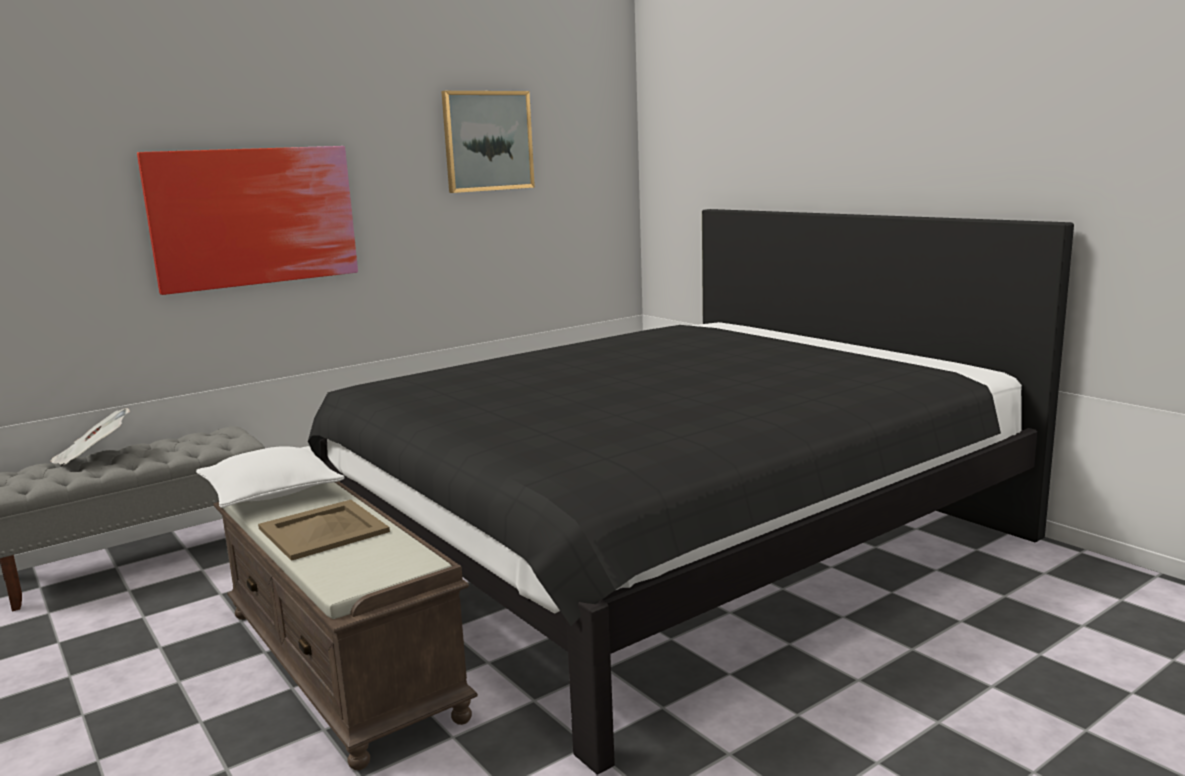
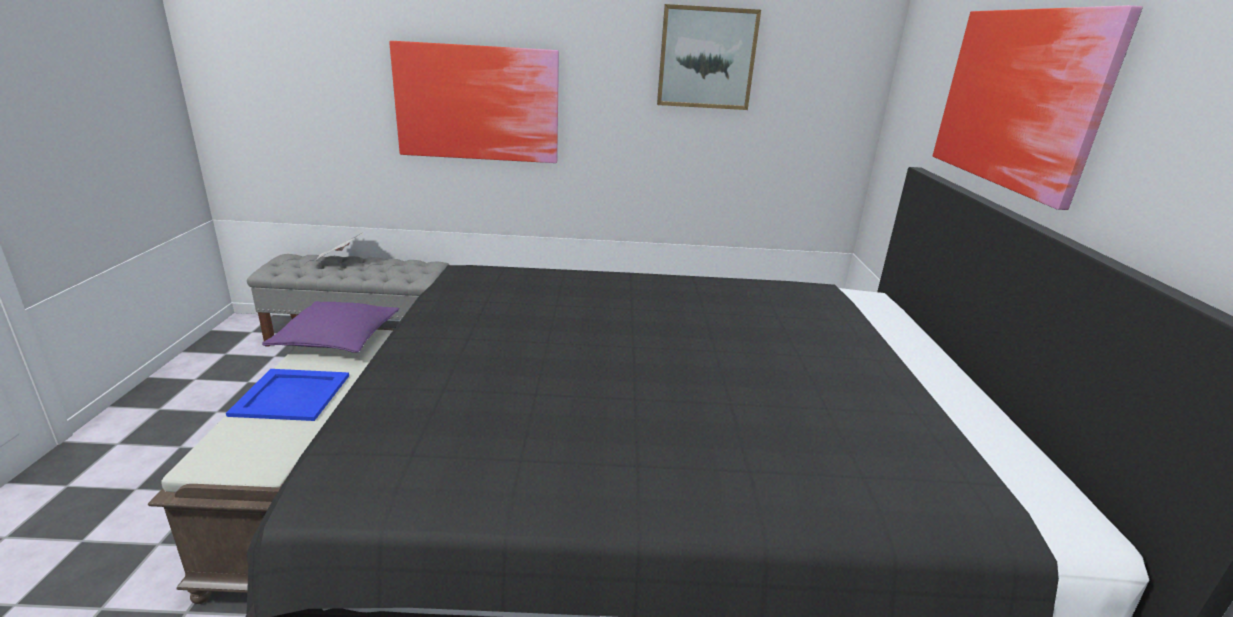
camera: 35 degrees right, 10 degrees up
(271, 492) = (337, 338): white pillow -> purple pillow
(324, 529) = (292, 394): beige tray -> blue tray
(792, 134) = (1019, 99): none -> picture

